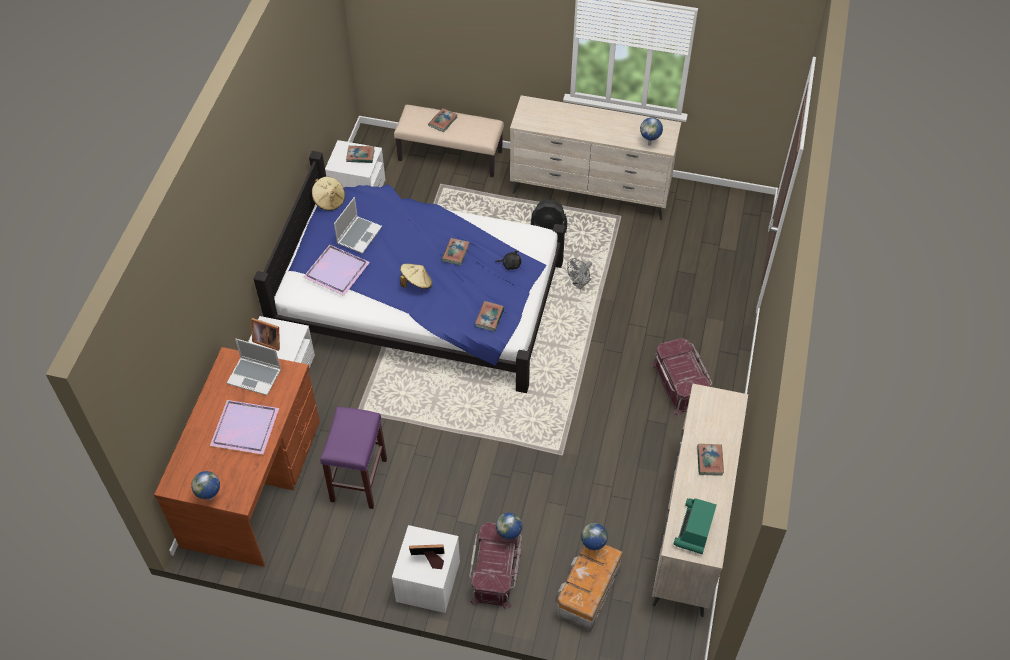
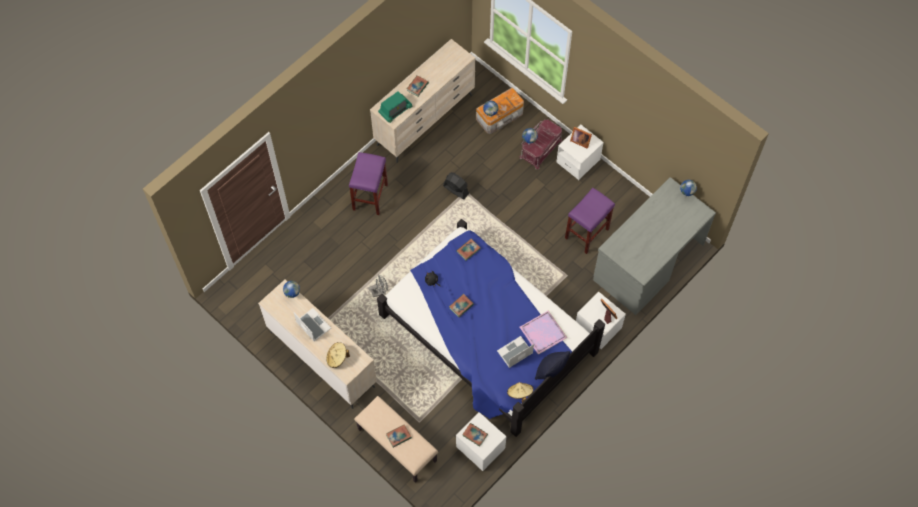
camera: 150 degrees left, 10 degrees up
(244, 427) = (651, 227): purple tray -> none
(253, 483) = (647, 262): brown desk -> grey desk
(255, 376) = (632, 255): laptop -> laptop (312, 325)
(305, 238) = (550, 370): none -> black pillow
(416, 283) = (498, 297): beige hat -> beige hat (337, 358)
(548, 227) = (369, 345): black fan -> black fan (456, 190)
(680, 385) = (370, 196): red storage box -> purple stool
(694, 529) = (450, 60): radio -> radio (395, 110)

